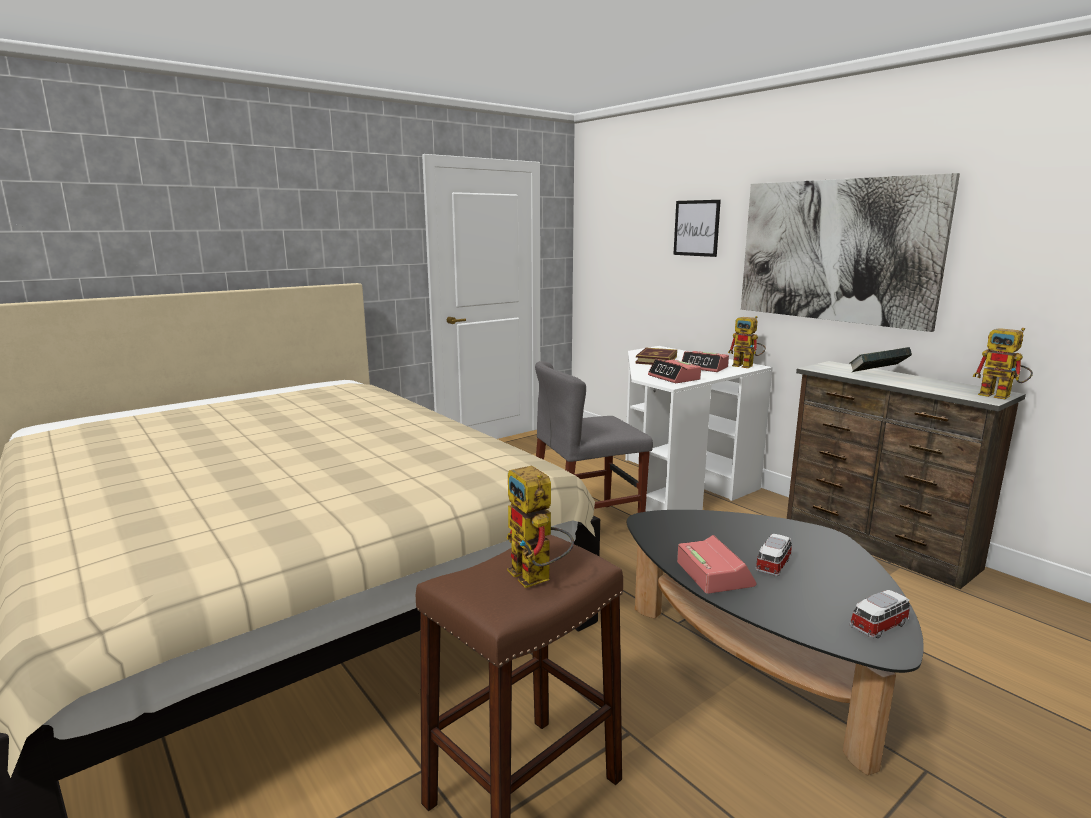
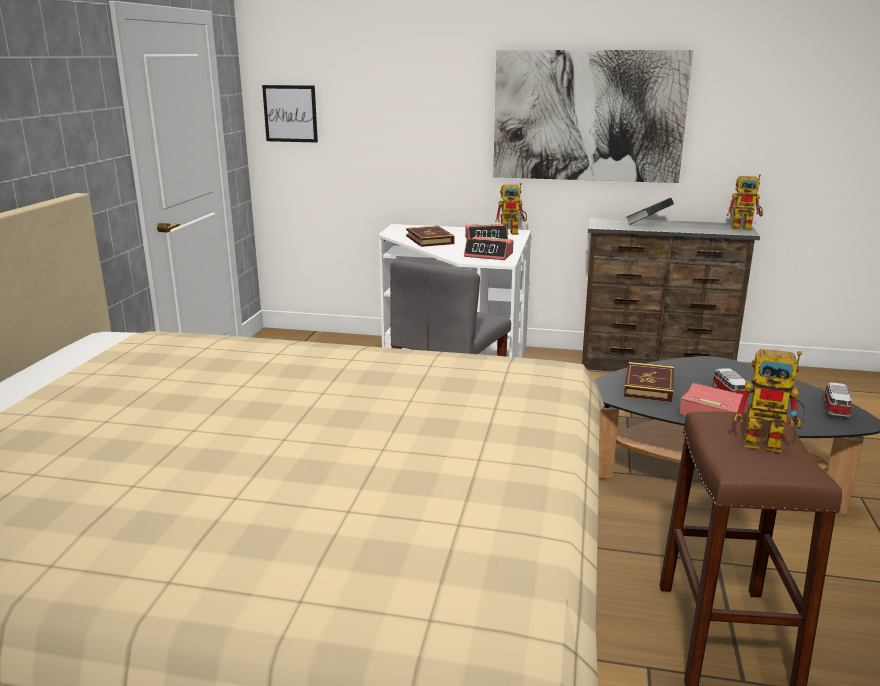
camera: 40 degrees left, 5 degrees up
(696, 228) = (429, 94): picture -> picture (290, 113)
(701, 531) = (648, 386): none -> book

